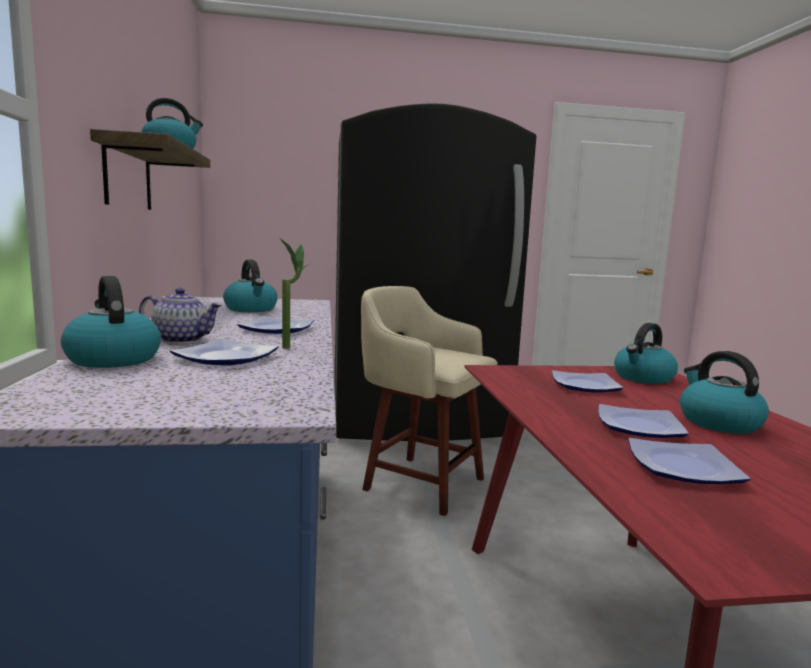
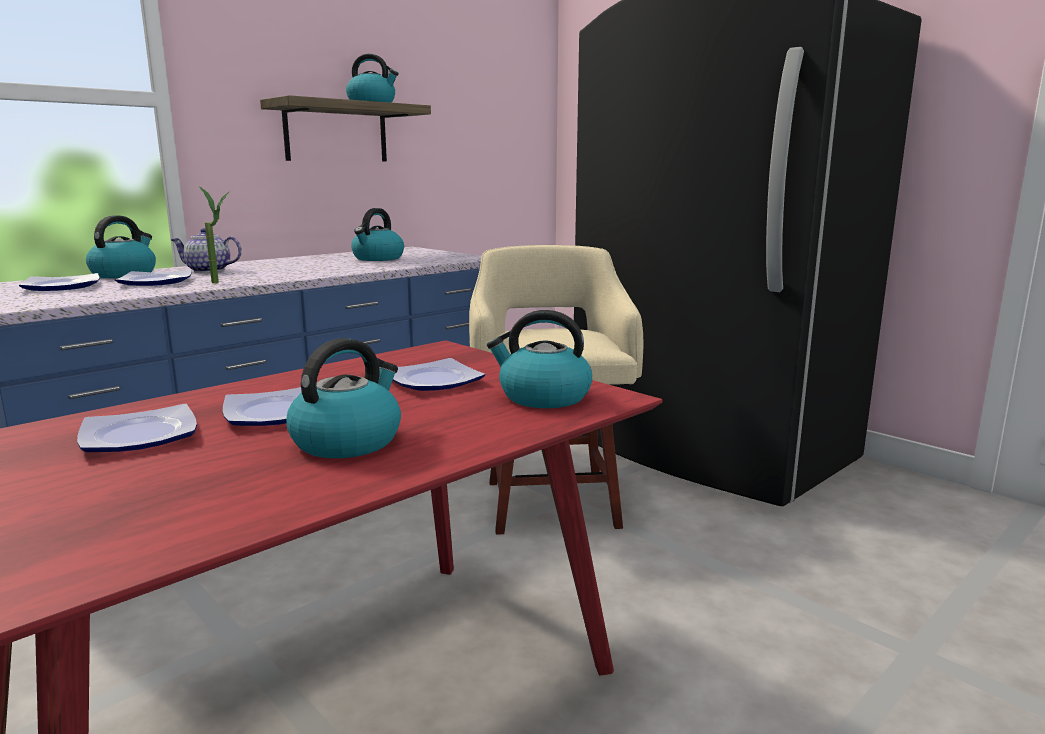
camera: 55 degrees right, 5 degrees up
(182, 340) = (208, 270): teapot -> teapot turned 120 degrees clockwise
(276, 329) = (290, 272): plate -> plate (63, 287)

